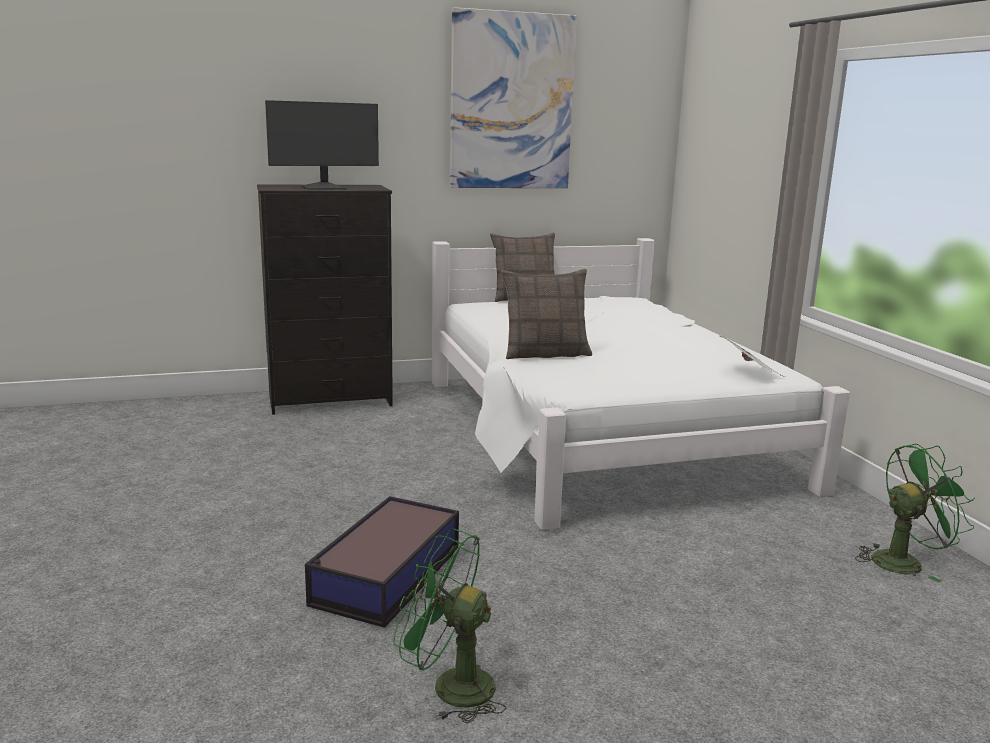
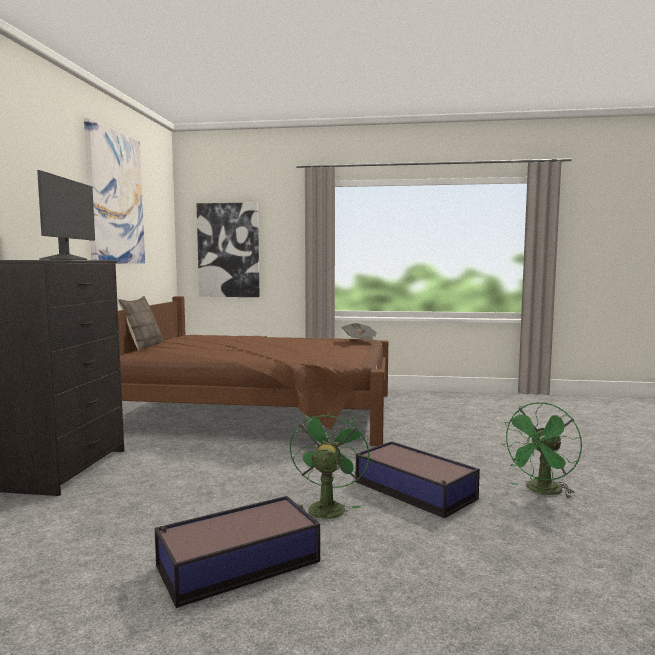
camera: 65 degrees left, 10 degrees down
(164, 511) = (236, 564): none -> storage box
(545, 354) = (285, 356): pillow -> none
(600, 431) = (262, 411): white bed -> brown bed
(718, 174) = (228, 250): none -> picture
(904, 561) = (453, 399): green fan -> green fan (326, 506)

